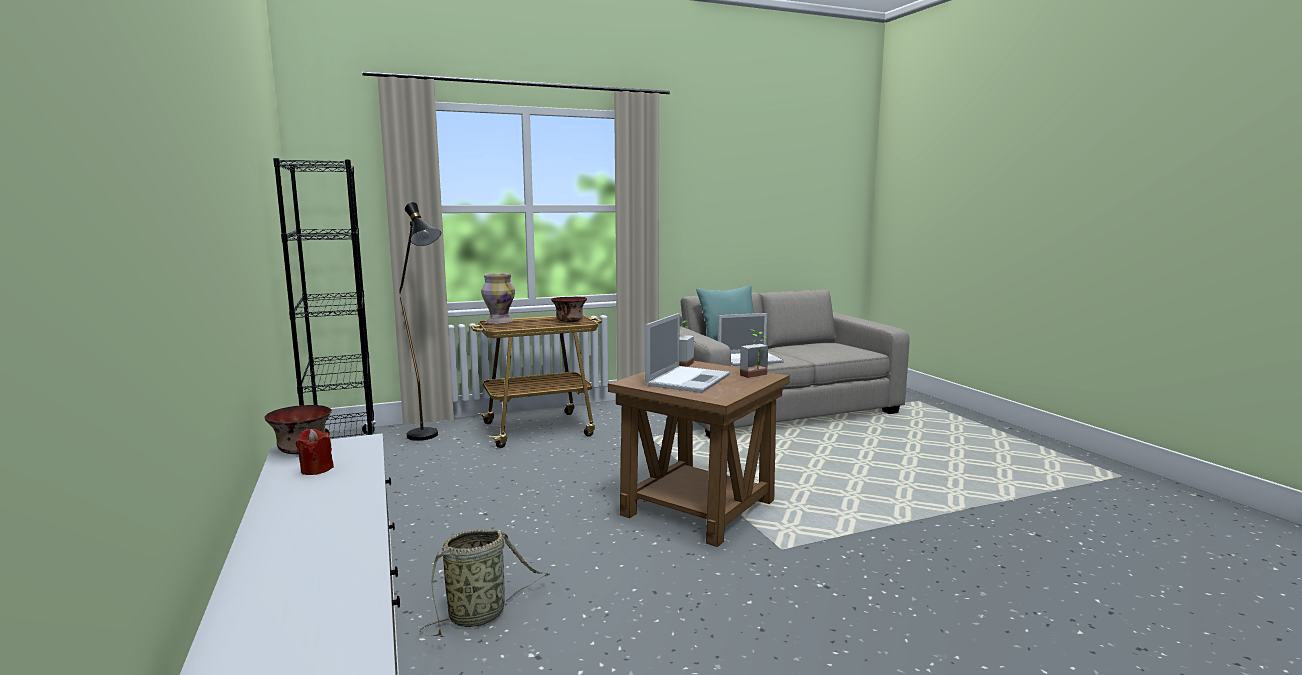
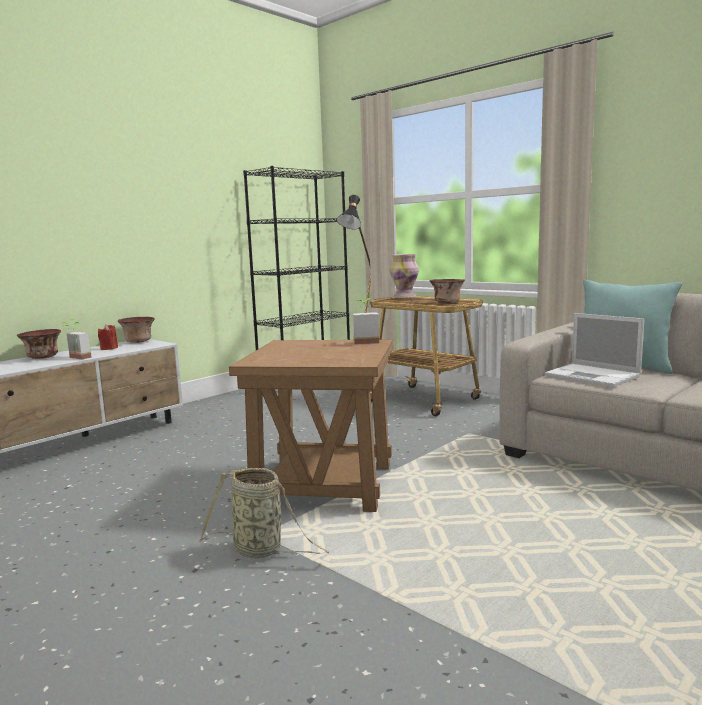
camera: 65 degrees right, 0 degrees up
(289, 515) = (43, 358): none -> bowl
(481, 615) = (114, 462): basket -> basket (261, 550)
(688, 379) = (310, 349): laptop -> none
(757, 376) = (354, 360): potted plant -> potted plant (76, 358)

